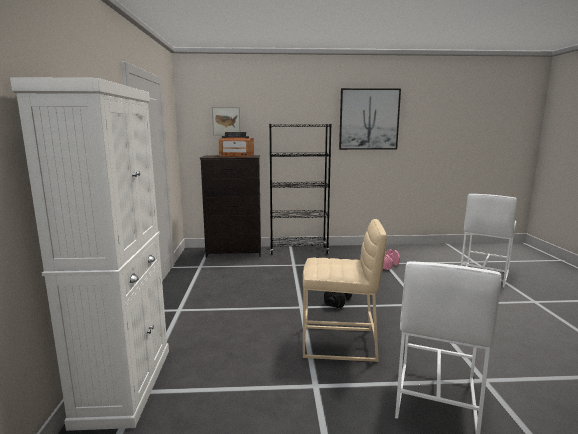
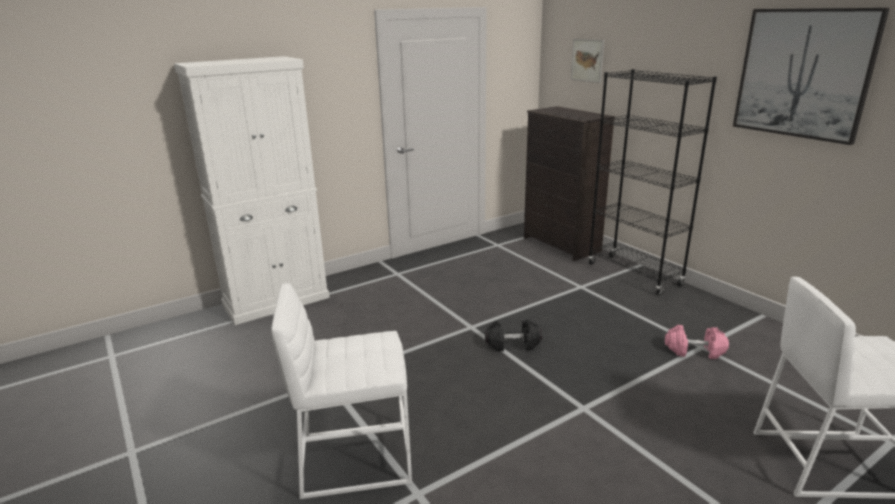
camera: 60 degrees right, 10 degrees up
(236, 156) = (574, 114): radio -> none
(339, 343) = (413, 372): beige stool -> none

